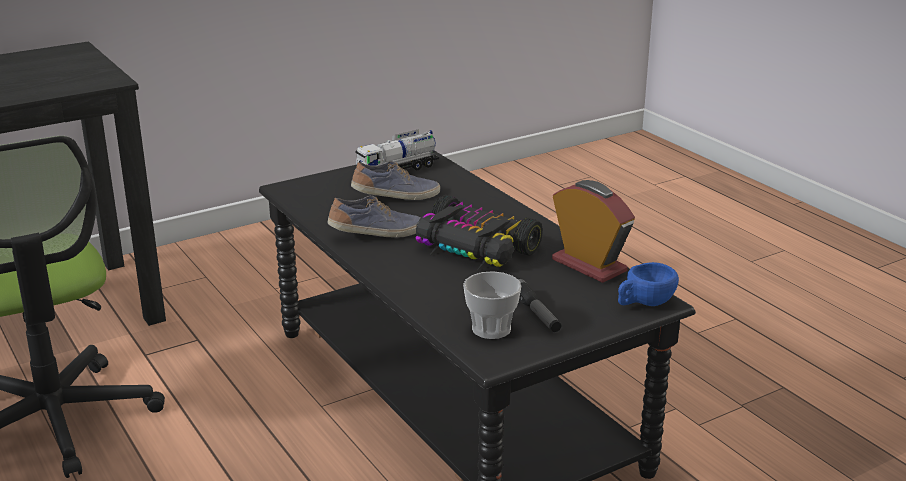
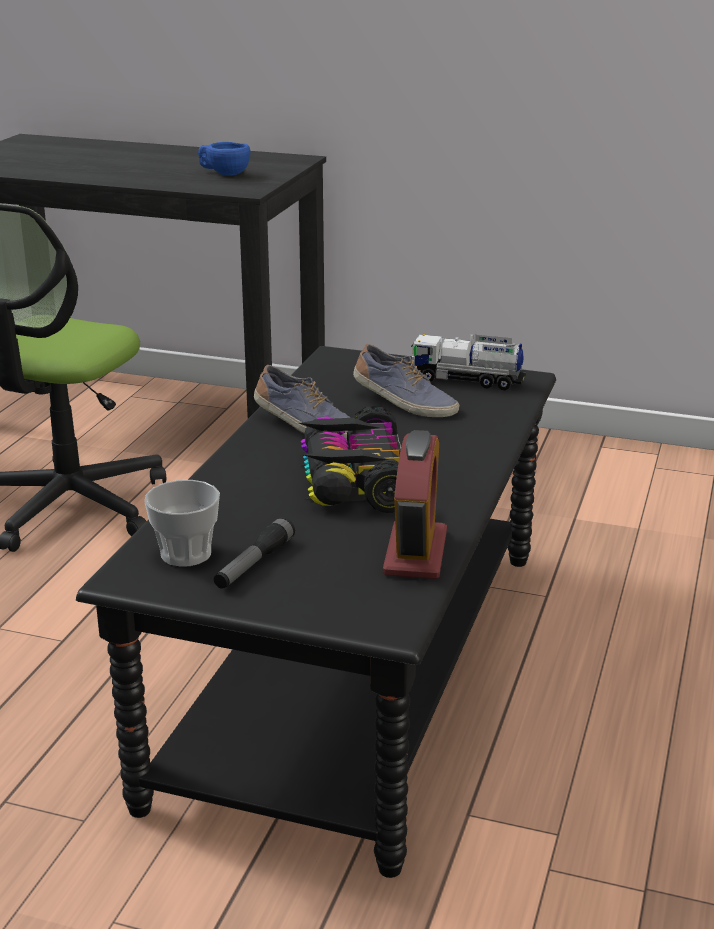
camera: 50 degrees right, 0 degrees up
(644, 303) = (372, 618): blue cup -> blue cup (224, 174)

